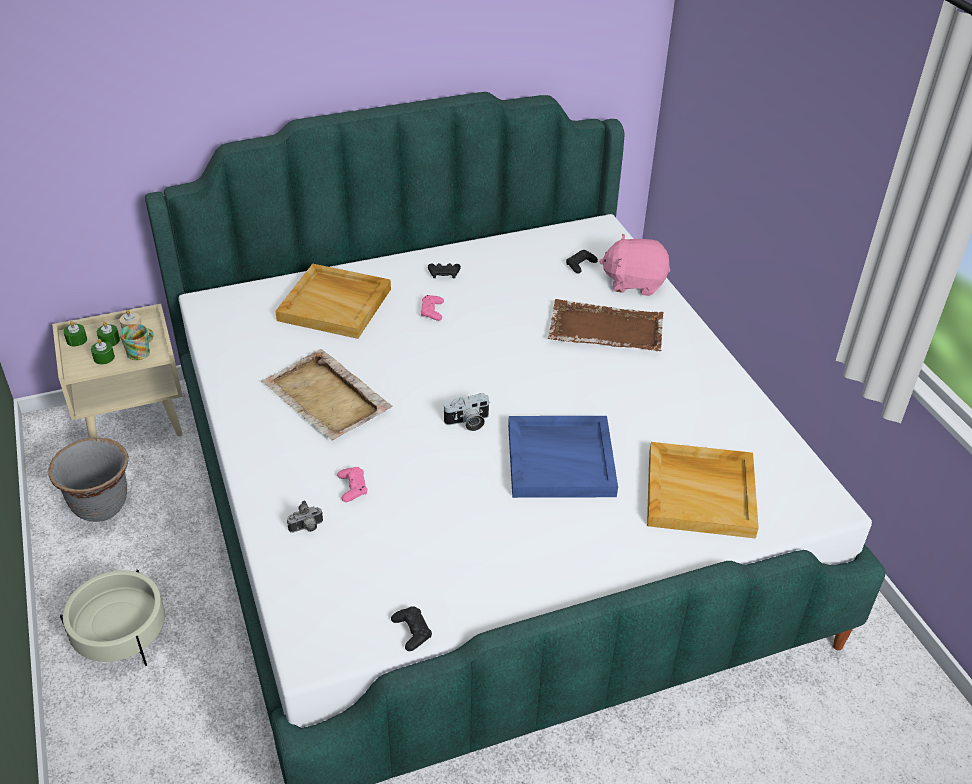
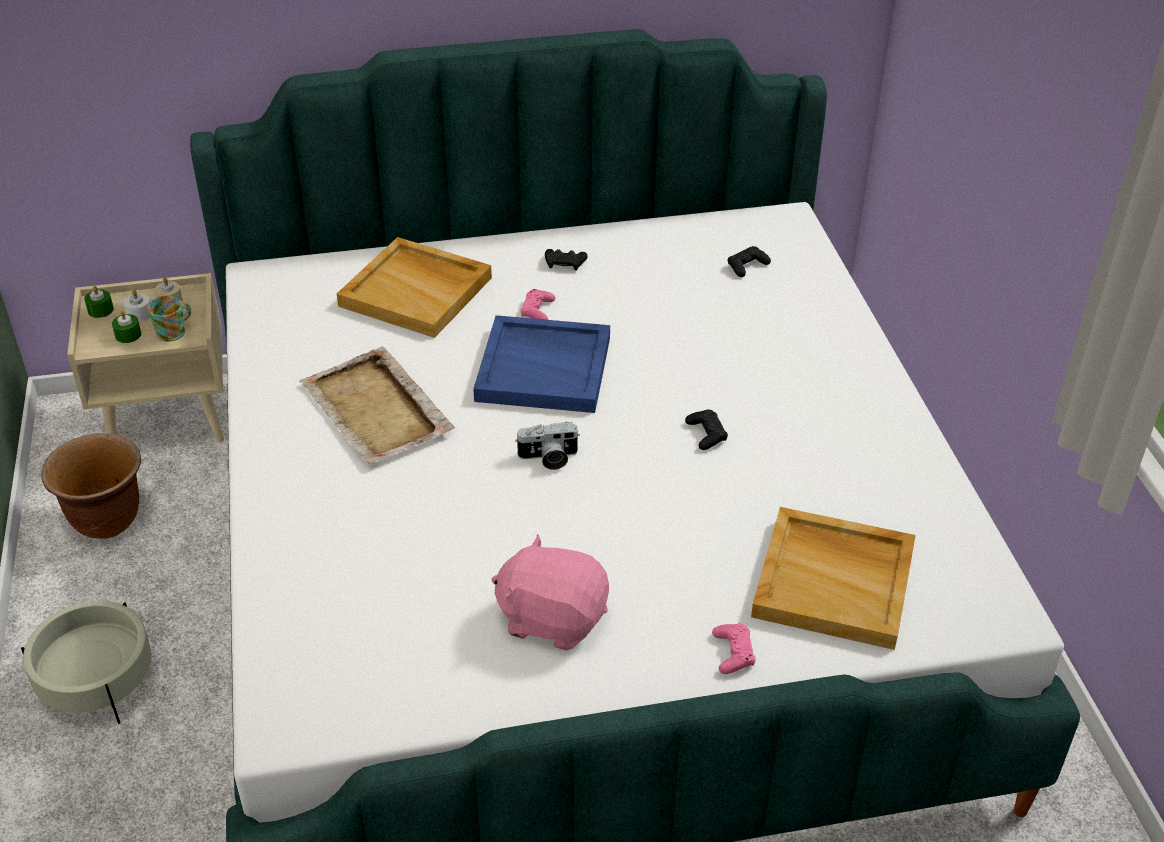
camera: 10 degrees right, 0 degrees up
(101, 506) = (107, 520): grey planter -> brown planter
(109, 340) = (139, 314): green candle -> white candle
(307, 528) = (312, 572): camera -> none
(352, 487) = (381, 526): pink game controller -> pink game controller (733, 653)
(412, 631) = (412, 717): black game controller -> black game controller (706, 434)
(561, 459) = (659, 518): blue tray -> blue tray (545, 368)
(604, 329) = (758, 353): brown tray -> none
(634, 282) = (813, 295): pink plush toy -> pink plush toy (552, 618)

